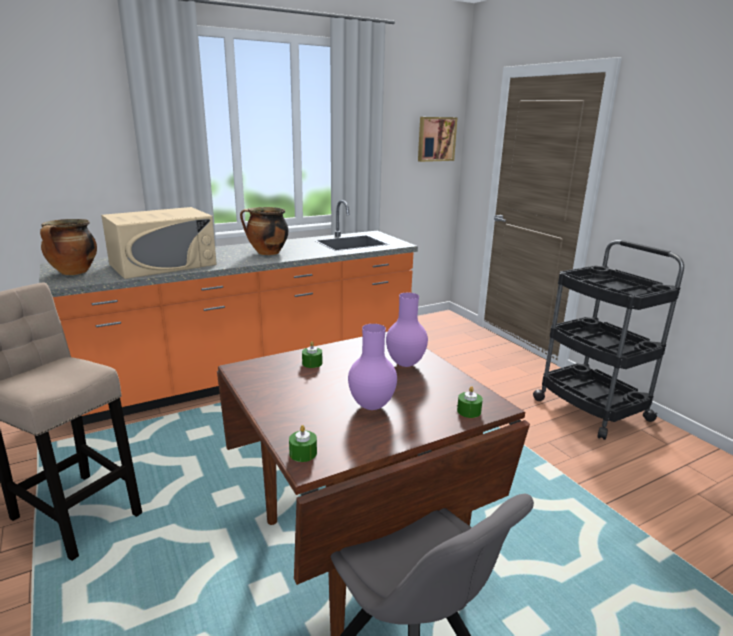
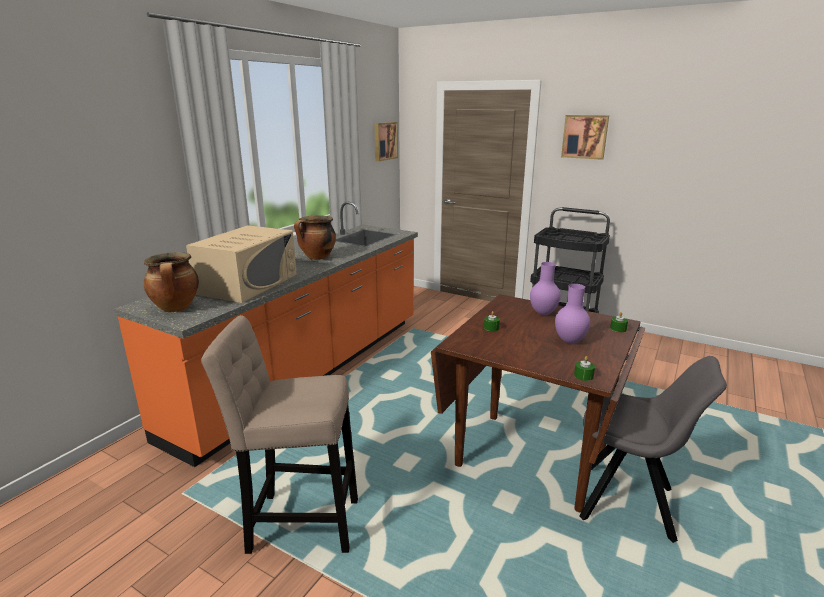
camera: 30 degrees left, 0 degrees up
(669, 139) = (585, 136): none -> picture

